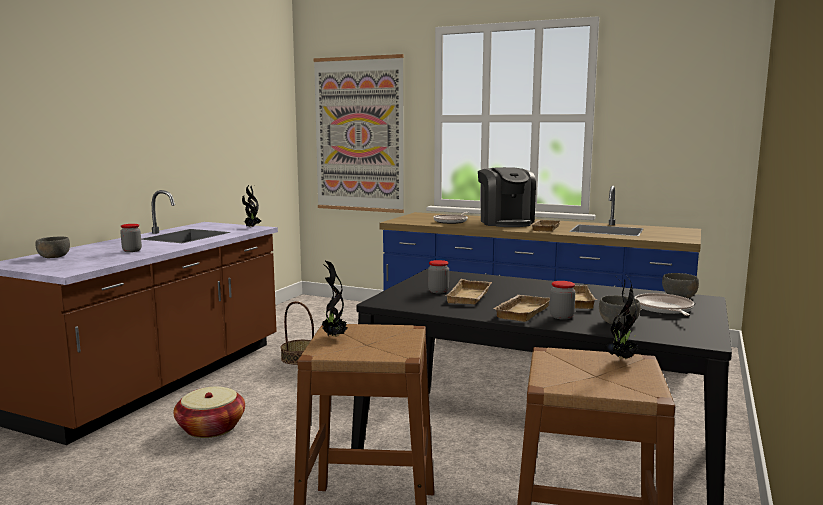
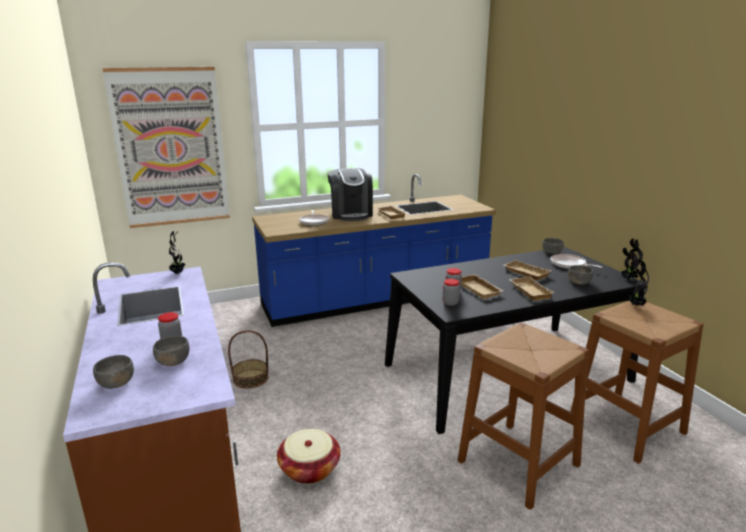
camera: 45 degrees left, 10 degrees up
(102, 257) = (173, 362): none -> grey bowl
(333, 337) = (511, 353): potted plant -> potted plant (628, 279)
(505, 222) = (351, 214): coffee machine -> coffee machine turned 45 degrees clockwise
(561, 317) = (551, 287): jar -> jar (450, 303)

